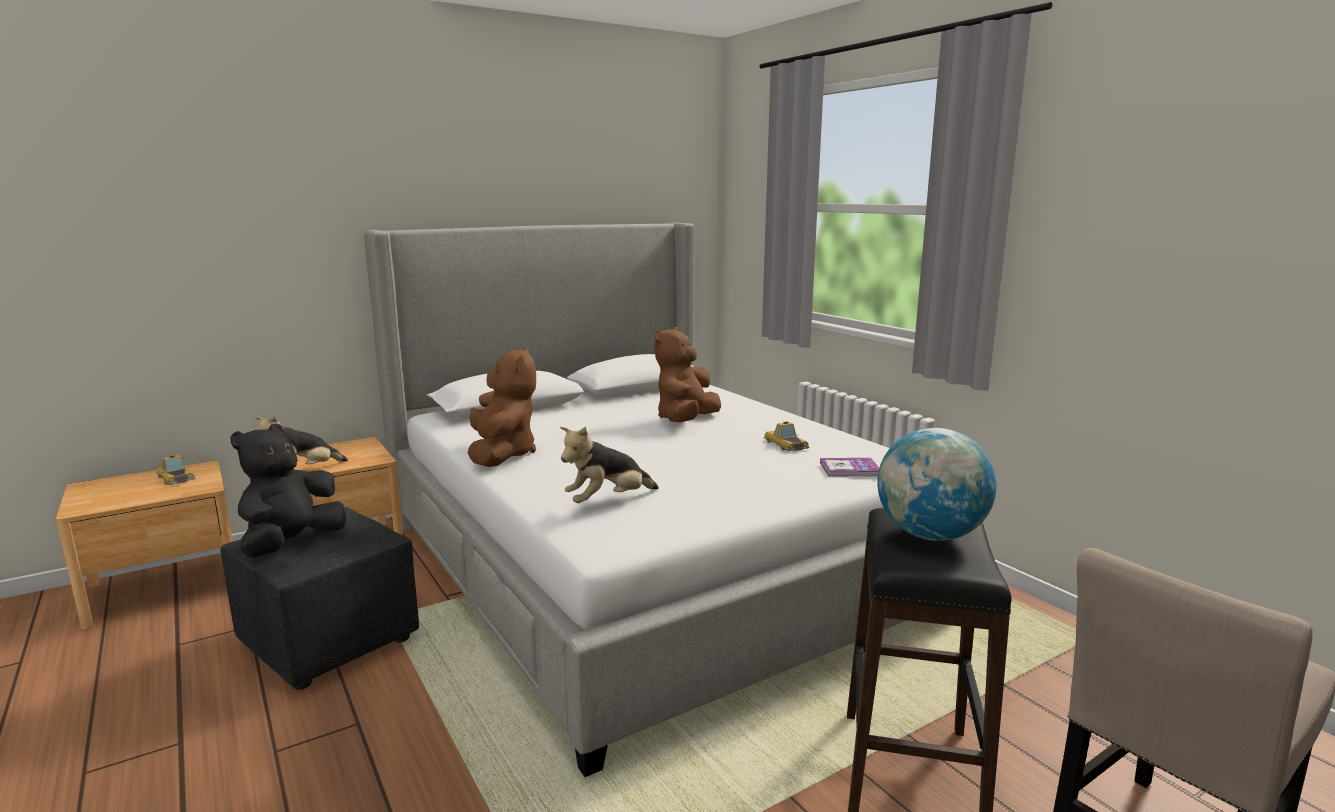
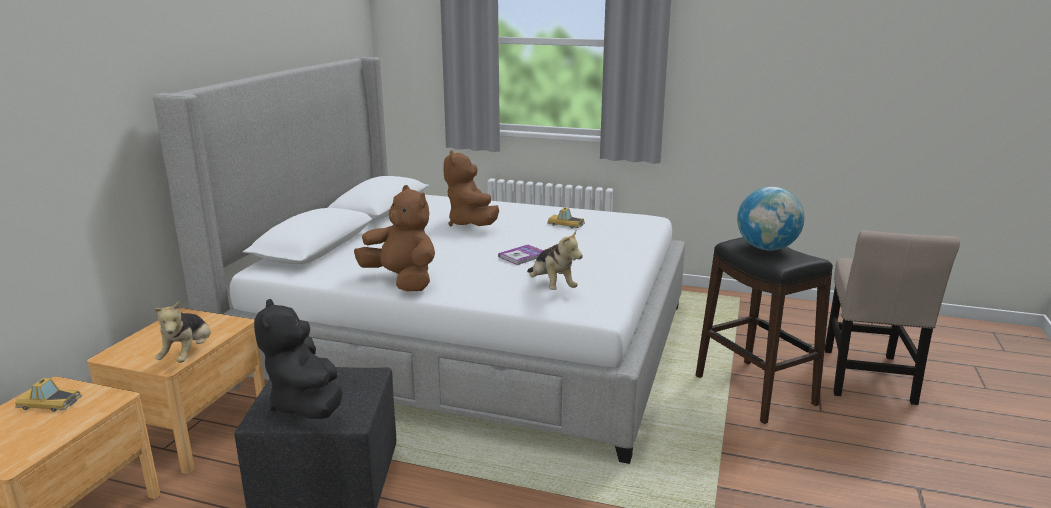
camera: 40 degrees left, 5 degrees up
(608, 501) = (551, 286): plush toy -> plush toy turned 45 degrees counterclockwise
(850, 469) = (629, 229): book -> book (522, 256)

